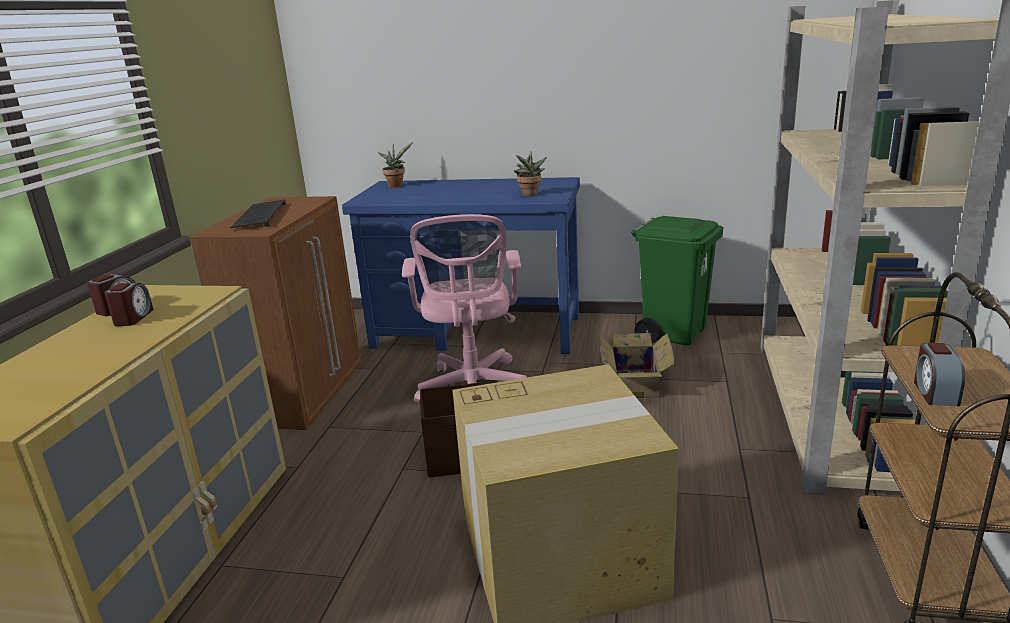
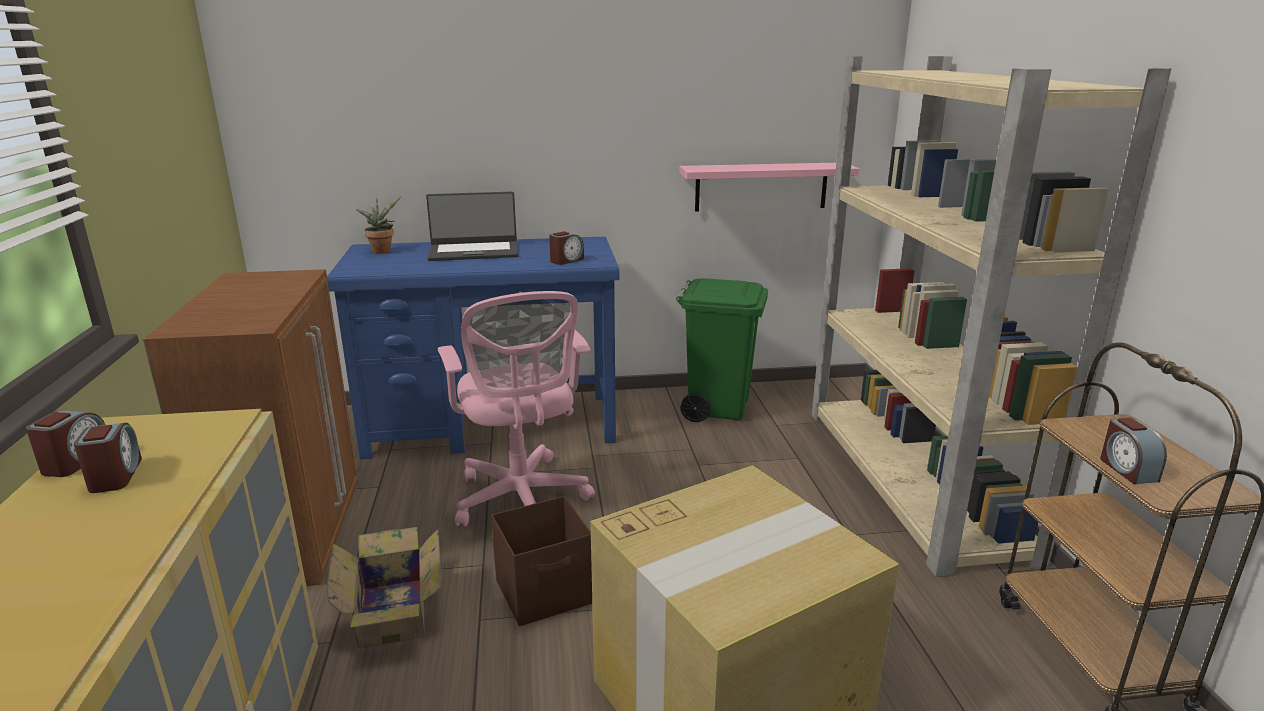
camera: 20 degrees left, 0 degrees up
(259, 216) = (233, 302): keyboard -> none
(463, 187) = (474, 252): none -> laptop
(530, 195) = (566, 260): potted plant -> alarm clock
(635, 381) = (704, 469): cardboard box -> cardboard box (394, 609)
(725, 133) = (761, 186): none -> pink shelf

